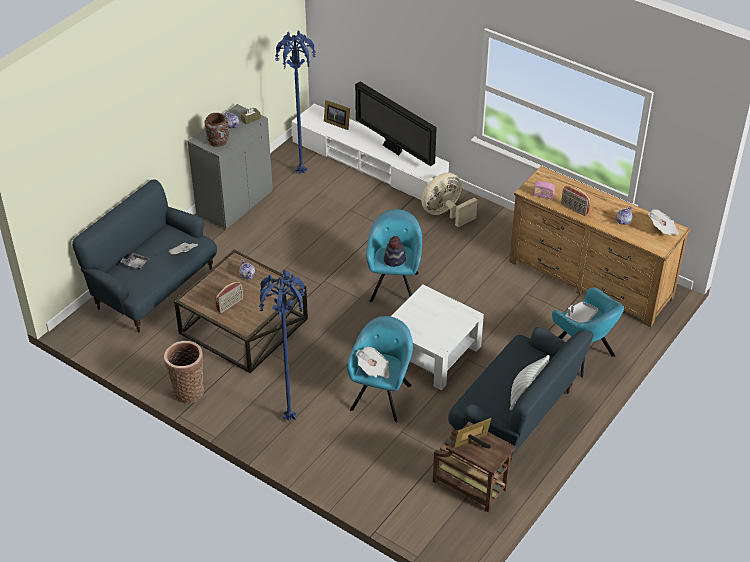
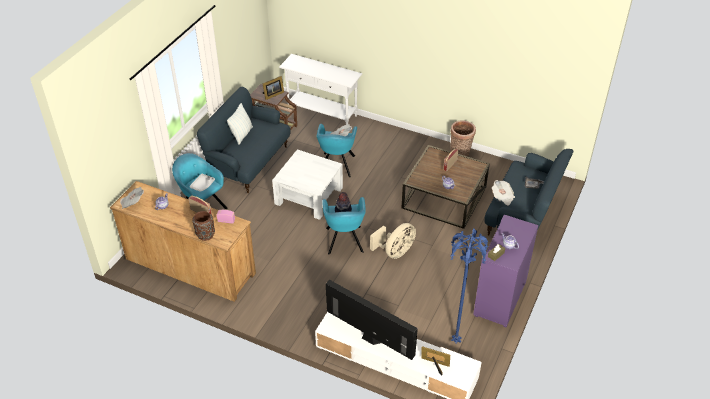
camera: 170 degrees right, 0 degrees up
(218, 141) = (512, 228): brown vase -> brown vase (205, 234)
(234, 203) = (500, 299): grey cabinet -> purple cabinet
(291, 419) = (389, 146): blue floor lamp -> none
(385, 504) = (322, 113): none -> white console table
(446, 214) = (313, 313): beige fan -> beige fan (395, 252)

